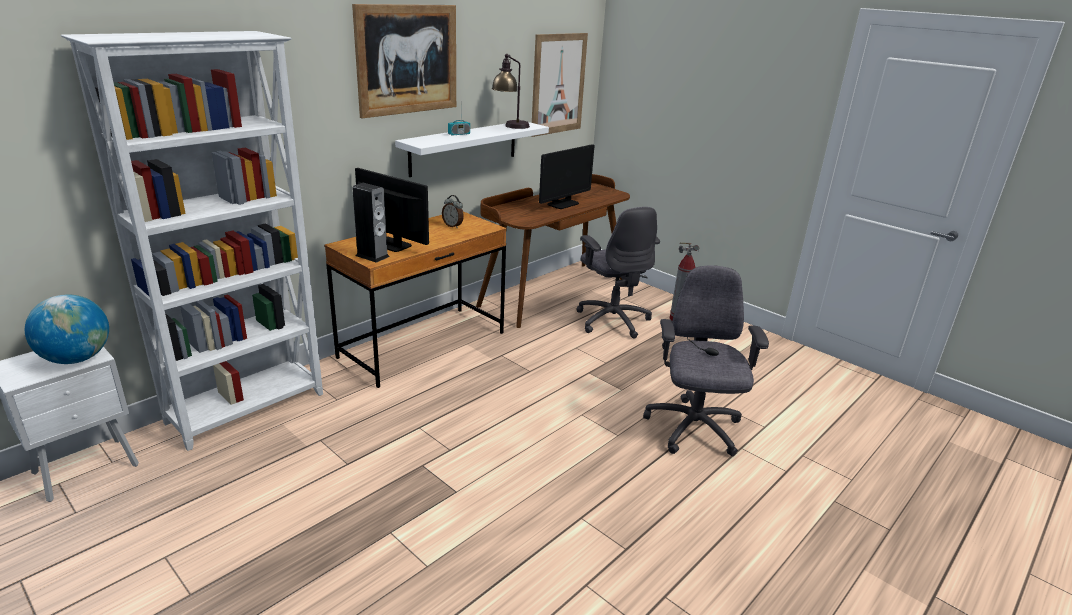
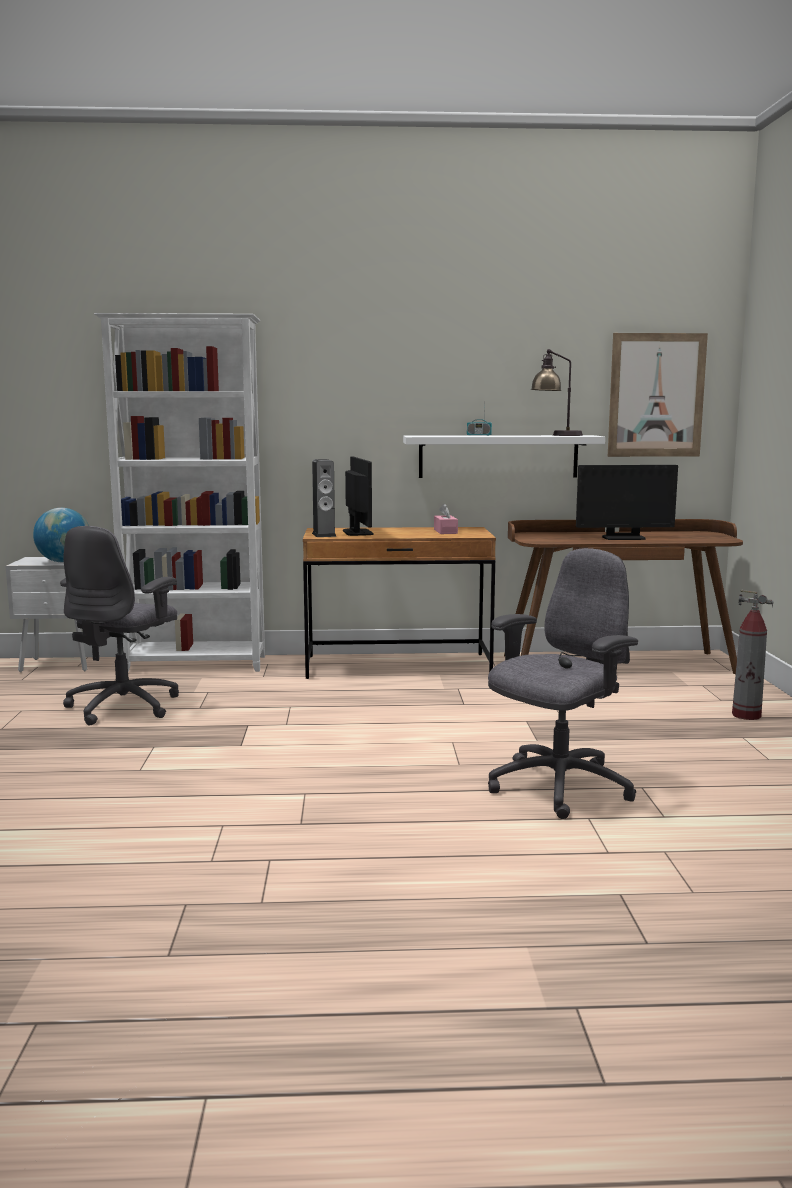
camera: 45 degrees right, 15 degrees down
(407, 59) = (423, 353): picture -> none
(453, 226) = (445, 531): alarm clock -> pink tissue box
(612, 320) = (646, 696): grey office chair -> grey office chair (125, 706)

